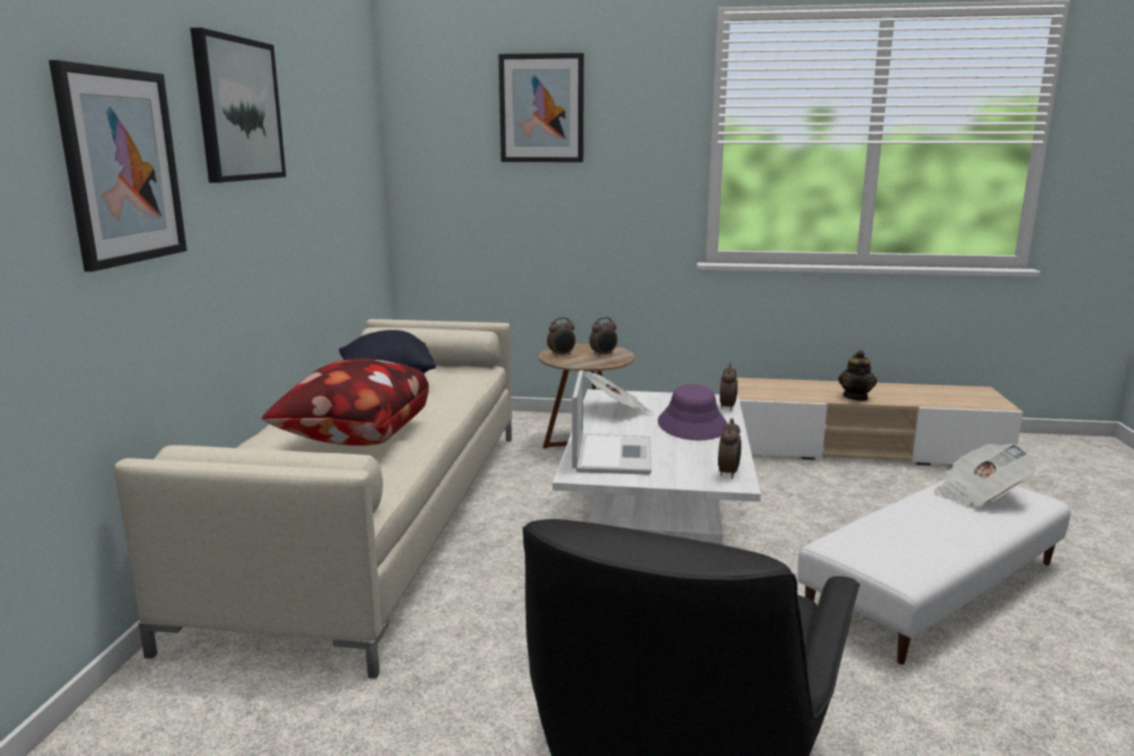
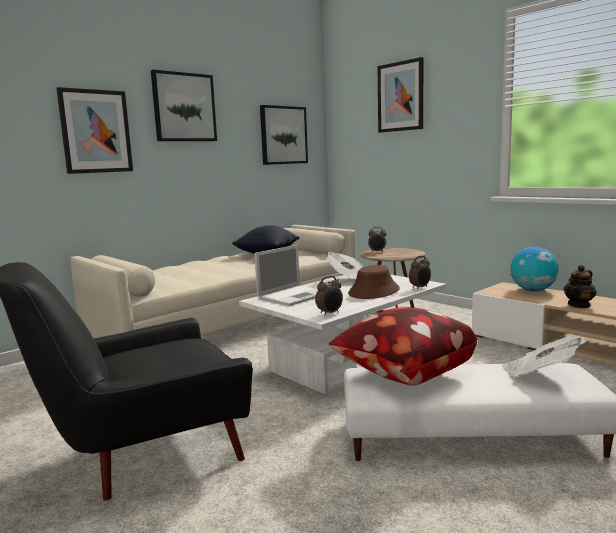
camera: 40 degrees right, 5 degrees down
(346, 161) = (283, 135): none -> picture
(353, 438) = (199, 271): pillow -> pillow (402, 374)
(603, 355) = (402, 254): alarm clock -> none
(692, 425) = (374, 291): purple hat -> brown hat
(778, 384) = (533, 290): none -> globe

